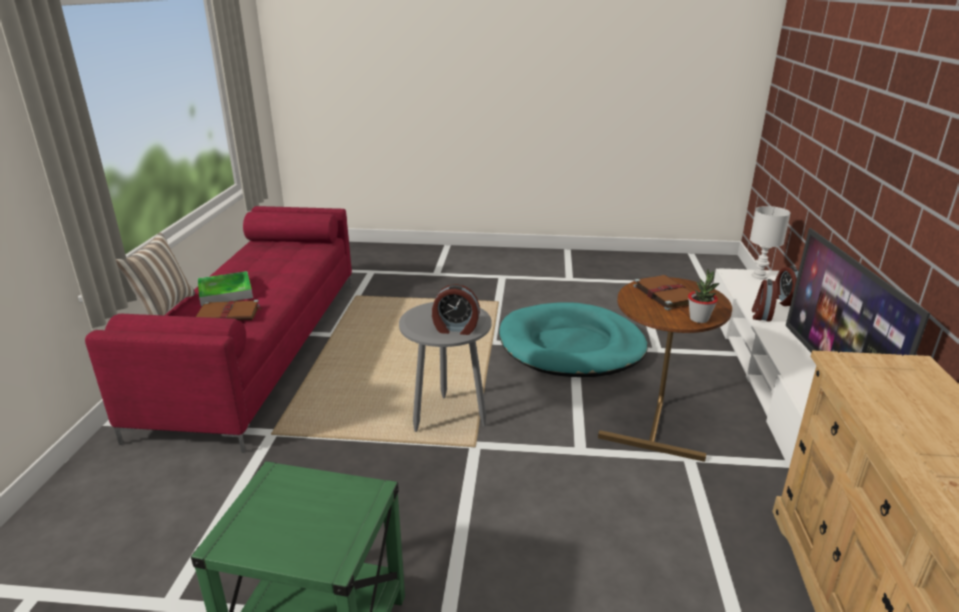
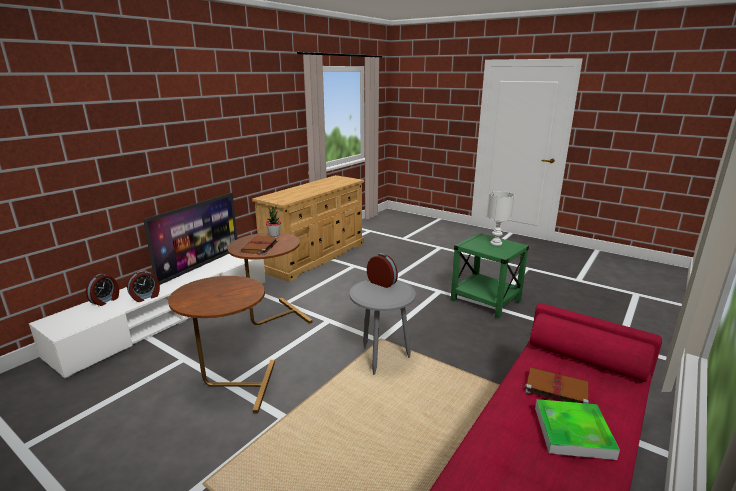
camera: 150 degrees left, 5 degrees down
(163, 308) = (643, 430): pillow -> none
(571, 346) = (231, 385): turquoise dog bed -> brown side table
(758, 276) = (56, 323): white table lamp -> white table lamp (496, 243)

